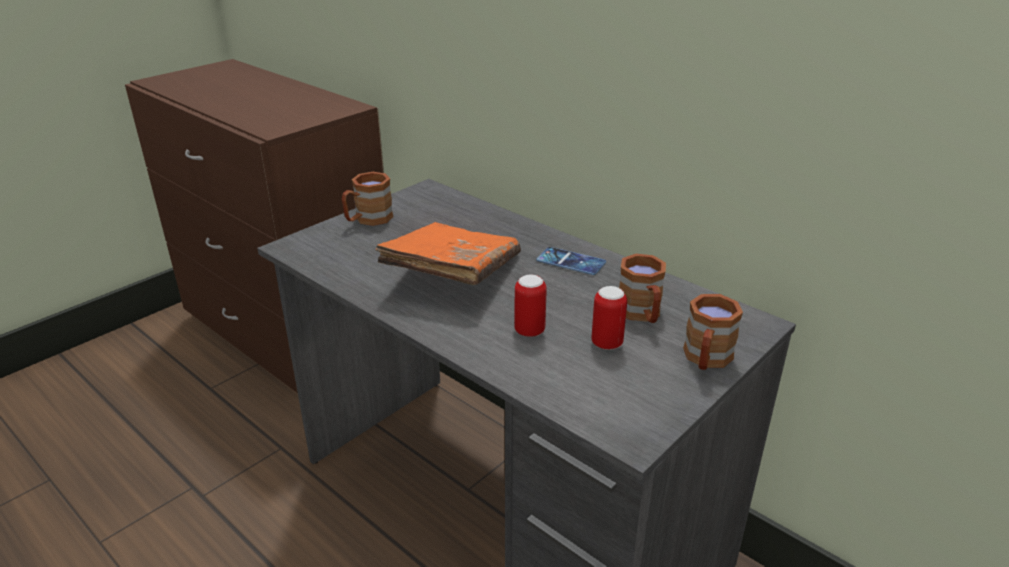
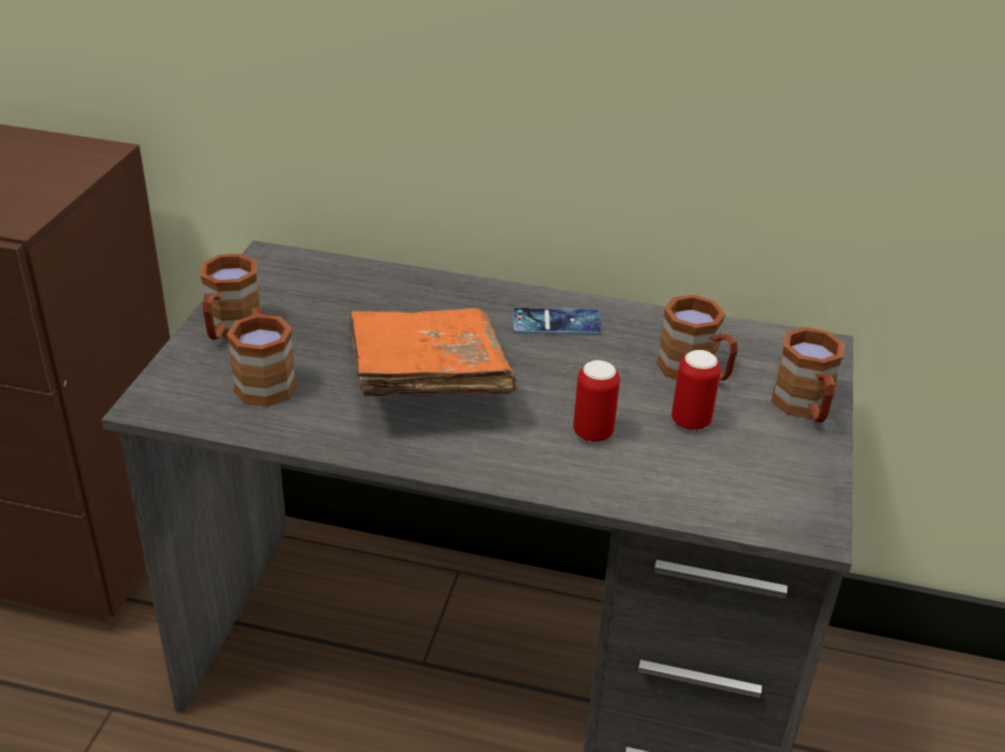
camera: 30 degrees left, 5 degrees up
(359, 249) = (264, 379): none -> brown mug

